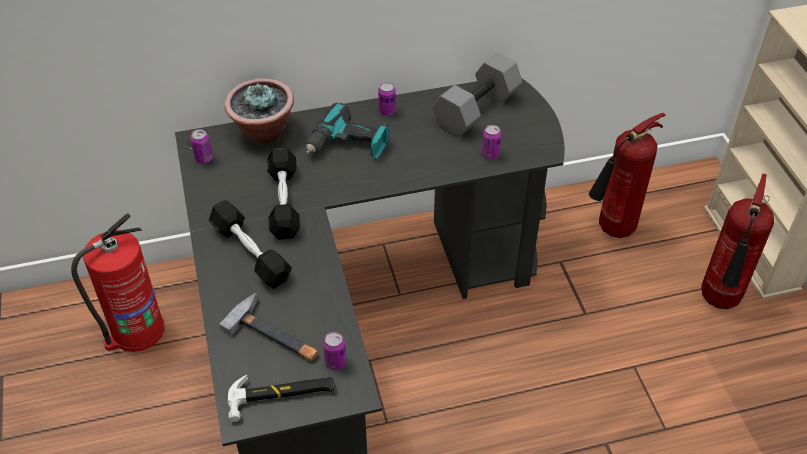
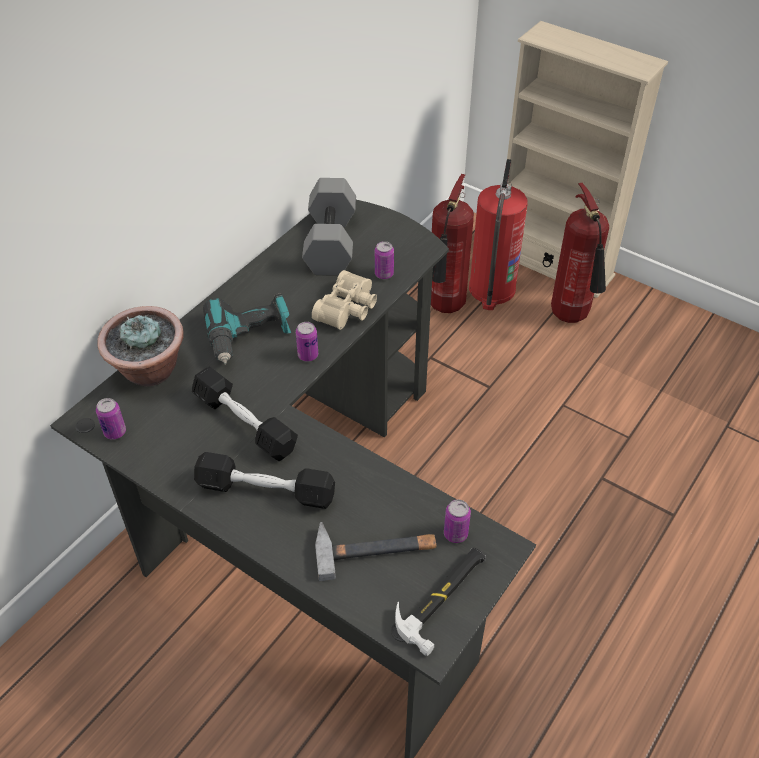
camera: 40 degrees left, 0 degrees up
(136, 331) = (100, 677): fire extinguisher -> fire extinguisher (491, 290)
(387, 111) = (251, 286): can -> can (308, 355)
(436, 165) = (349, 309): none -> beige binoculars

